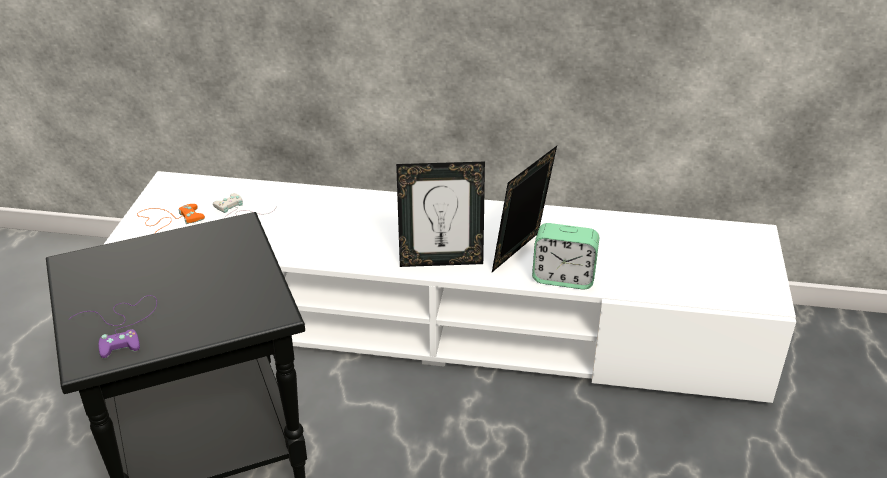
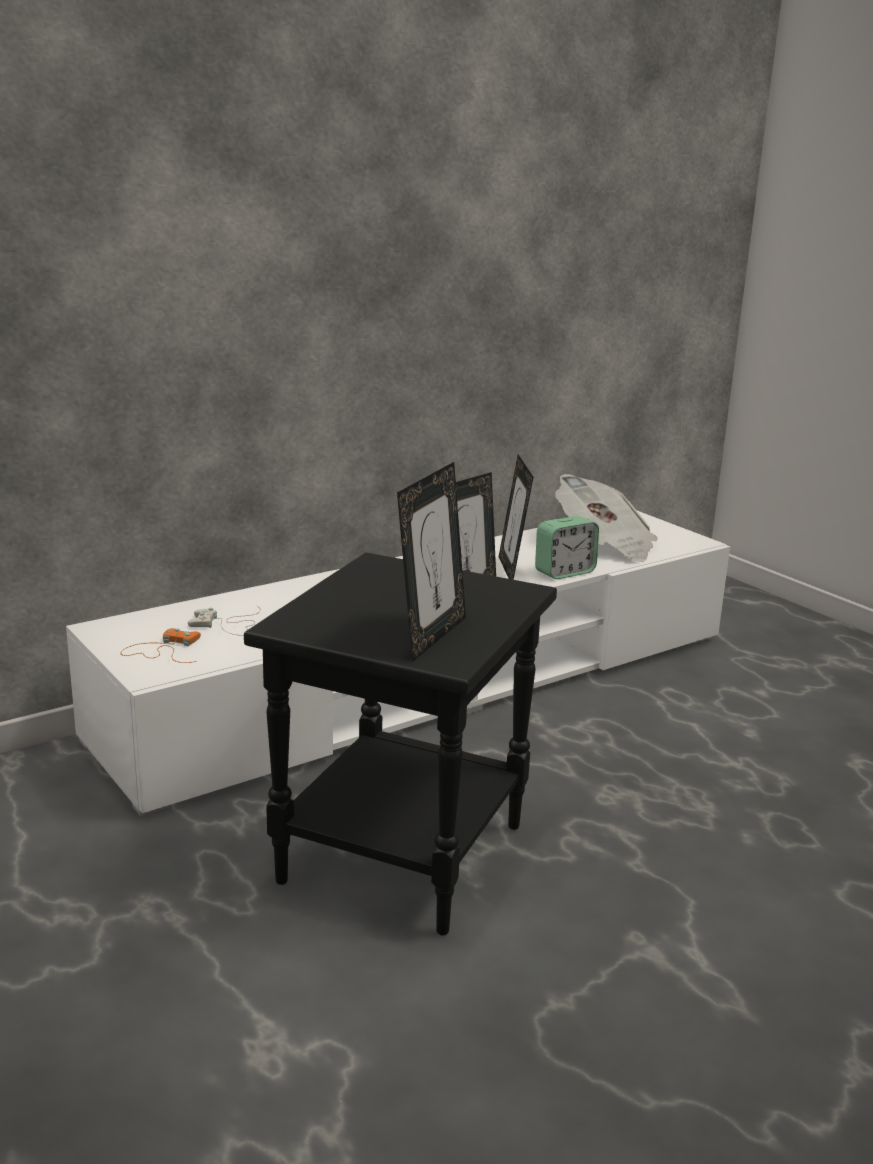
camera: 45 degrees left, 15 degrees down
(123, 326) = (431, 636): purple game controller -> picture frame
(659, 262) = (605, 545): none -> newspaper

